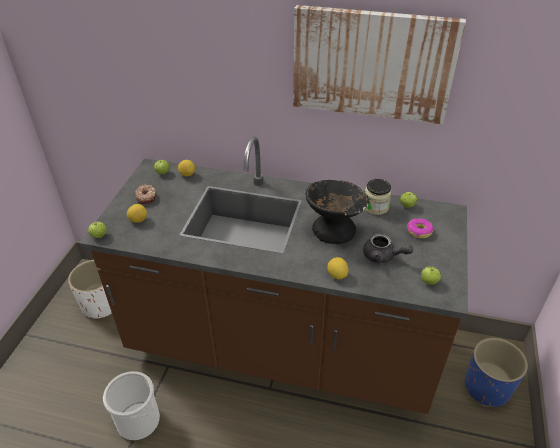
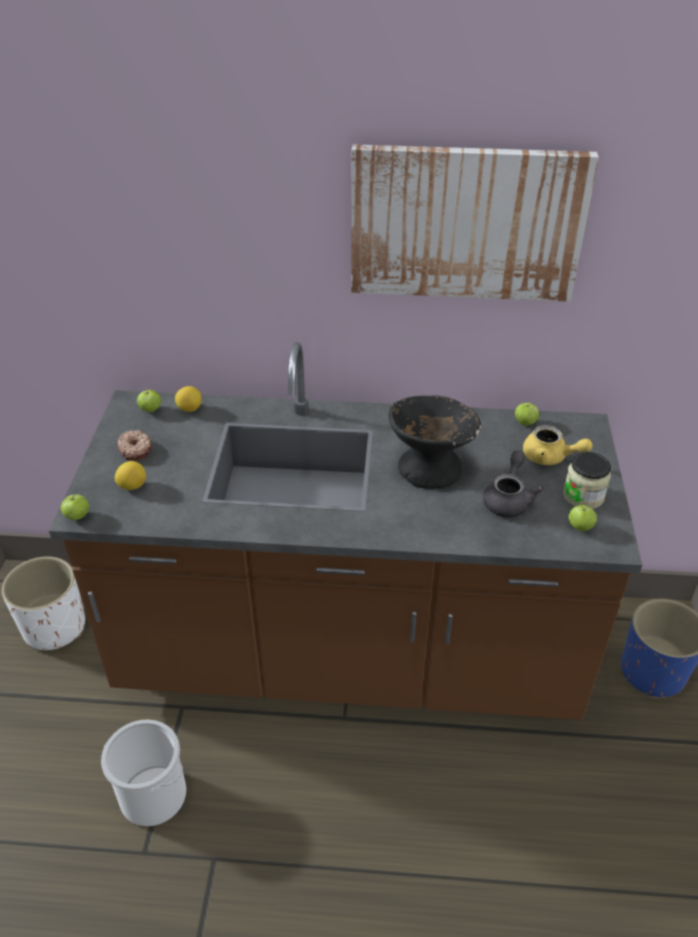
camera: 10 degrees left, 0 degrees up
(337, 275) = (450, 533): lemon -> none
(375, 207) = (481, 429): jar -> jar (583, 496)
(383, 256) = (509, 499): grey teapot -> grey teapot turned 90 degrees counterclockwise
(419, 231) = (550, 457): donut -> yellow teapot

